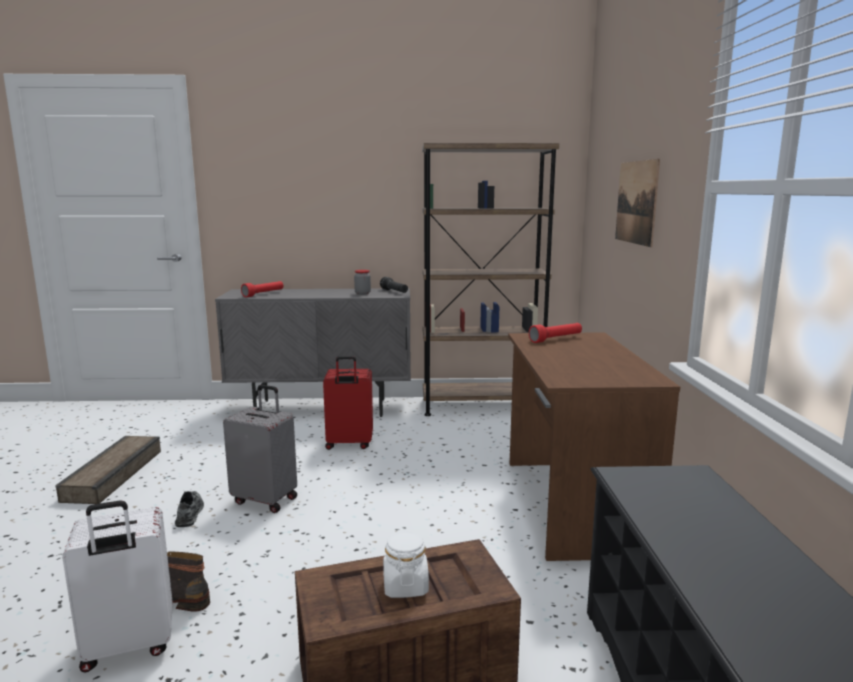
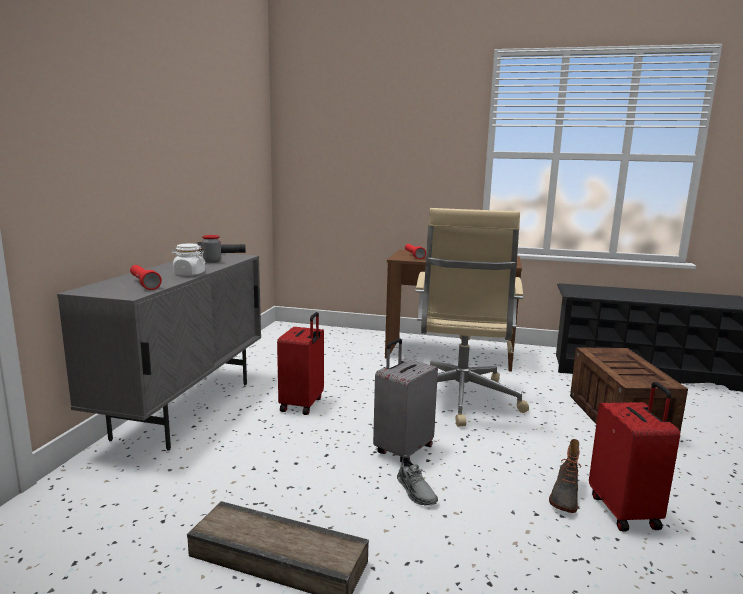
camera: 75 degrees left, 0 degrees up
(128, 647) = (625, 511): white suitcase -> red suitcase
(190, 513) = (416, 491): grey shoe -> grey shoe turned 120 degrees counterclockwise
(405, 522) = (460, 399): none -> beige office chair
(405, 586) = (627, 366): white jar -> white jar (189, 274)
(481, 406) = (265, 347): brown bookcase -> none
(636, 202) = (388, 162): picture -> none

